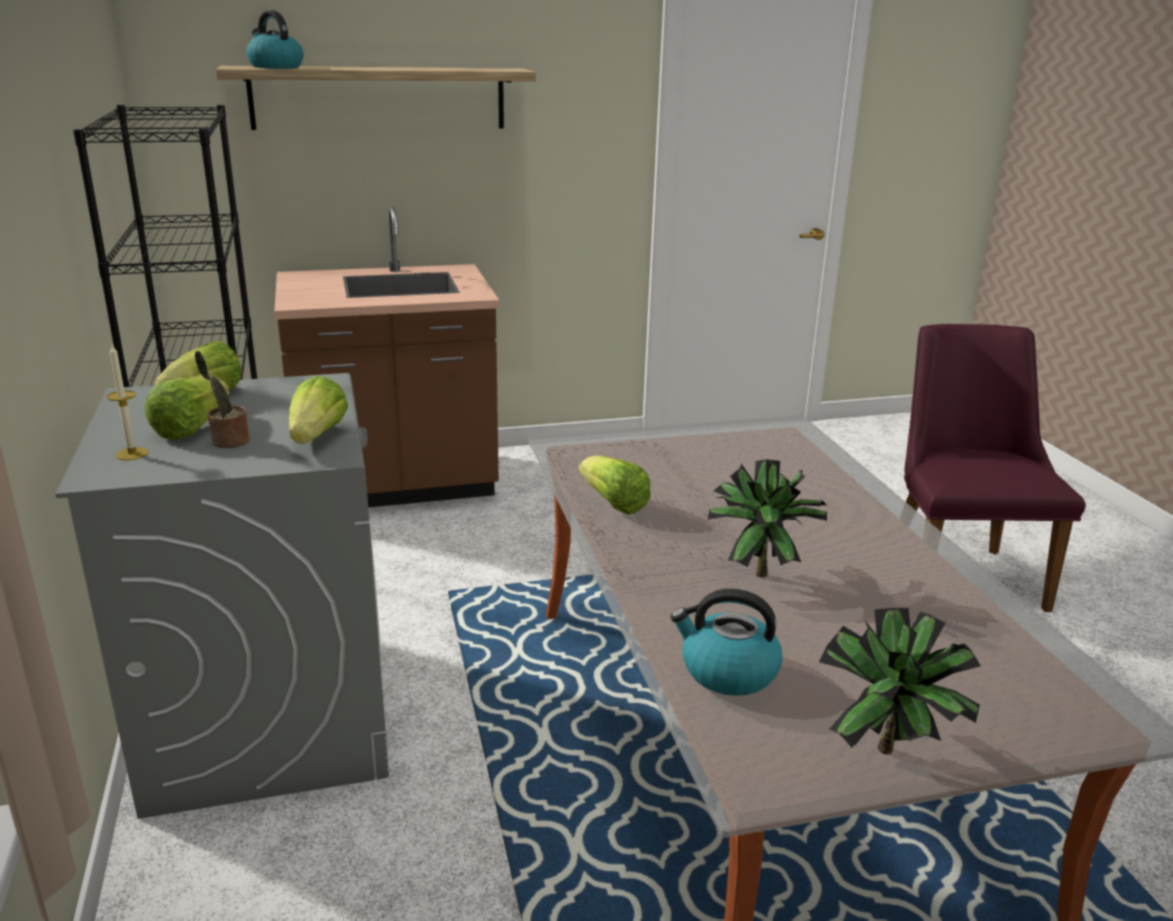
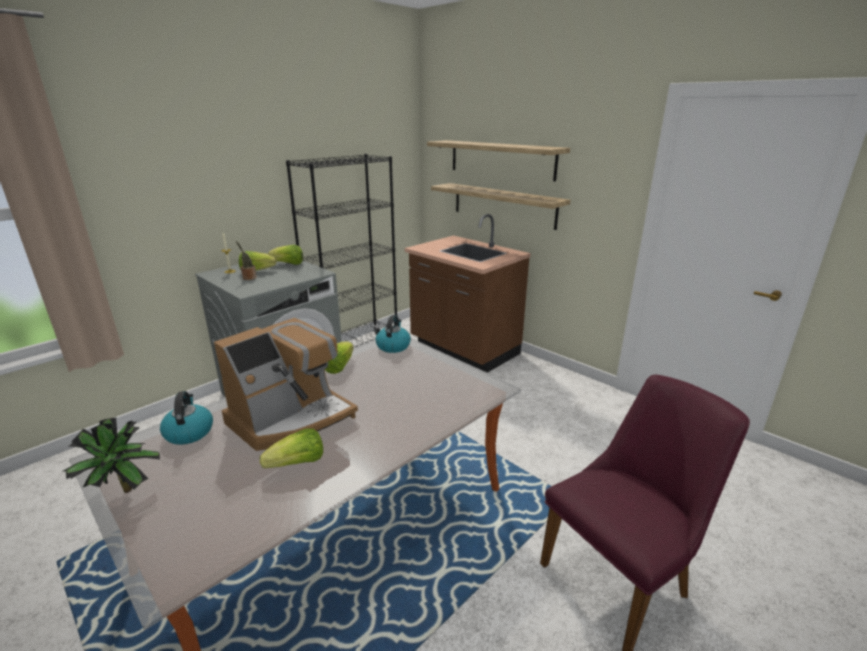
camera: 60 degrees right, 0 degrees up
(275, 67) = (454, 141): kettle -> kettle (393, 346)
(317, 437) = (262, 286): lettuce -> lettuce (298, 464)
(396, 187) = (503, 205): none -> shelf
(757, 571) = (291, 418): potted plant -> coffee machine

